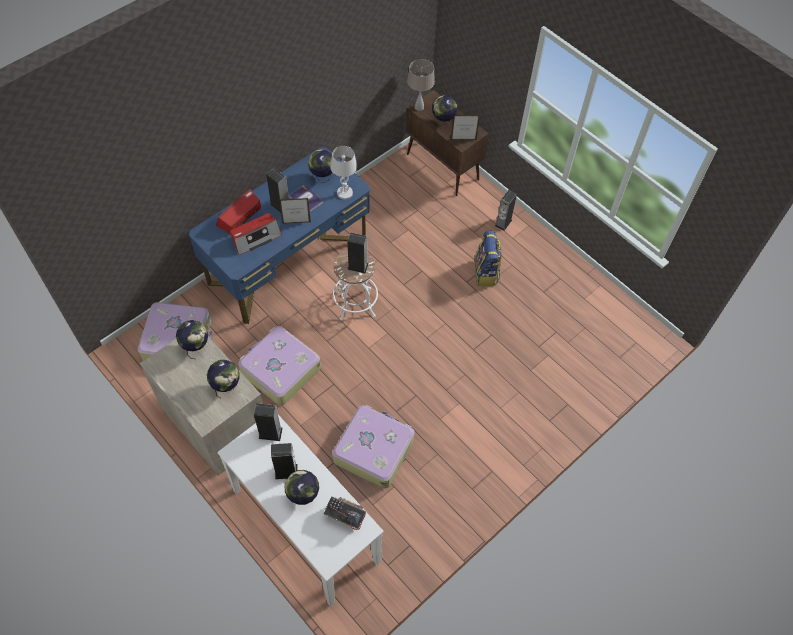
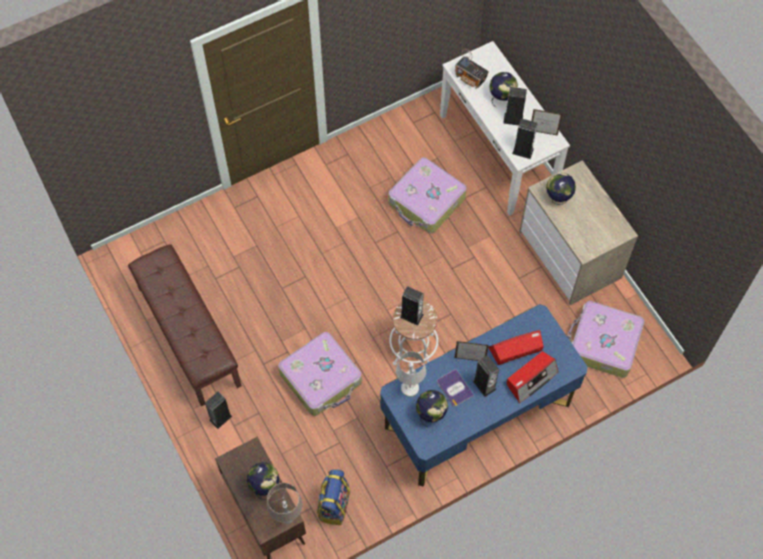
camera: 165 degrees left, 5 degrees up
(196, 347) = (584, 240): globe -> none
(279, 370) = (503, 292): suitcase -> suitcase (321, 378)
(463, 140) = (249, 454): picture frame -> picture frame (543, 133)
(486, 273) = (262, 358): backpack -> backpack (333, 504)
(558, 278) = (188, 336): none -> brown bench

